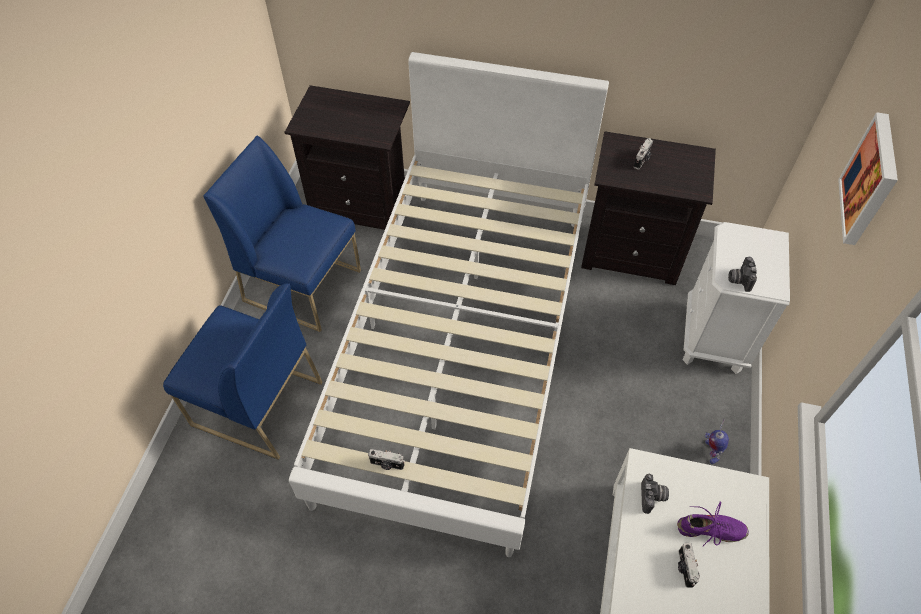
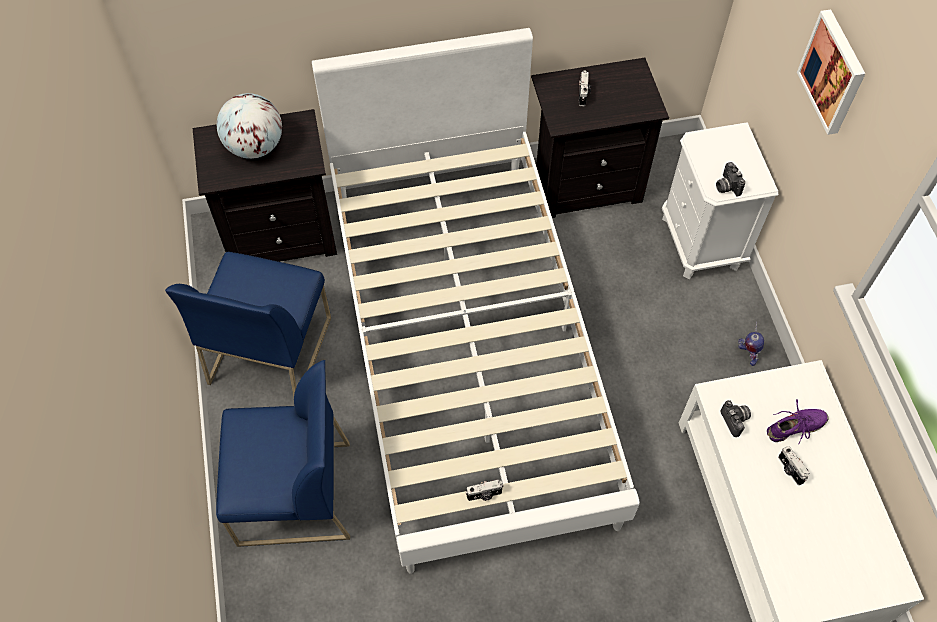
camera: 25 degrees left, 5 degrees up
(304, 285) = (269, 349): blue chair -> blue chair turned 75 degrees counterclockwise
(347, 113) = (255, 147): none -> globe

